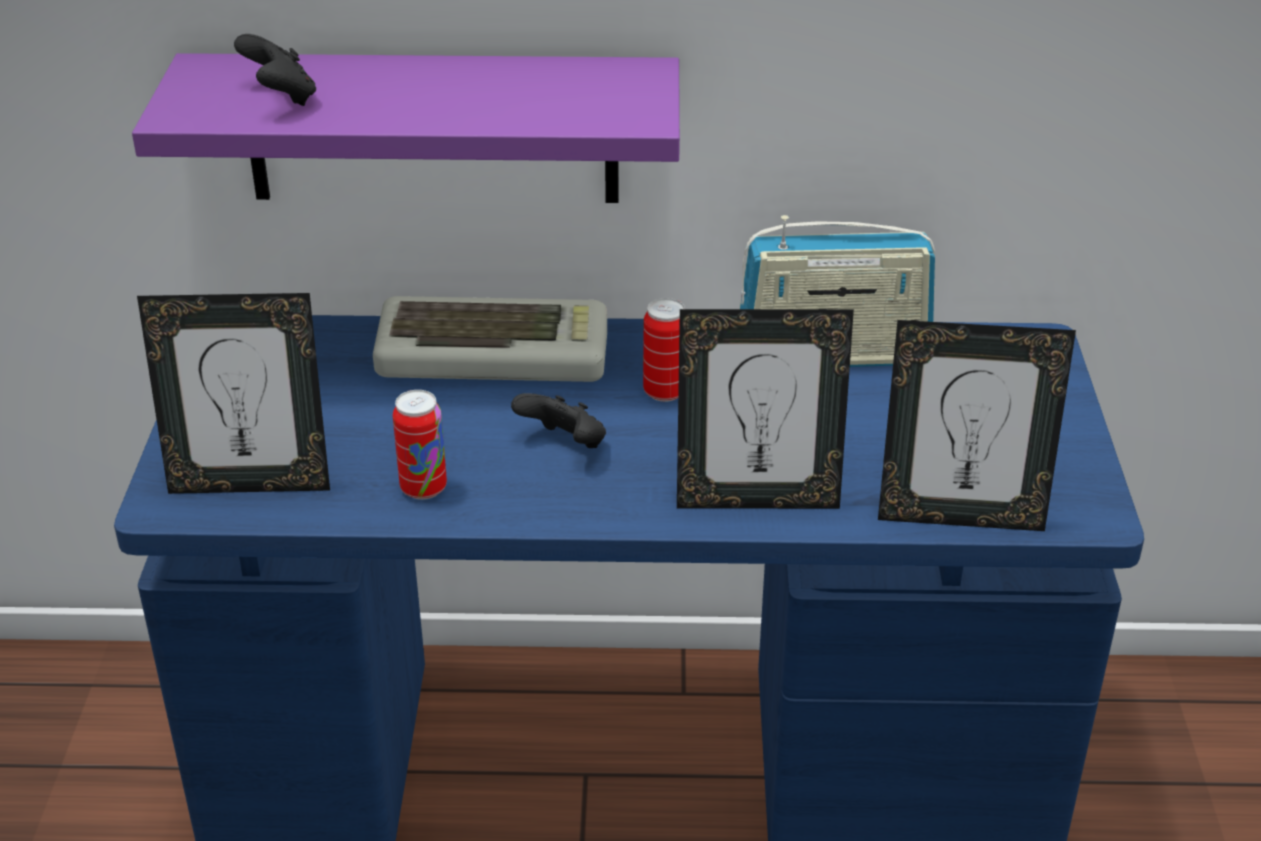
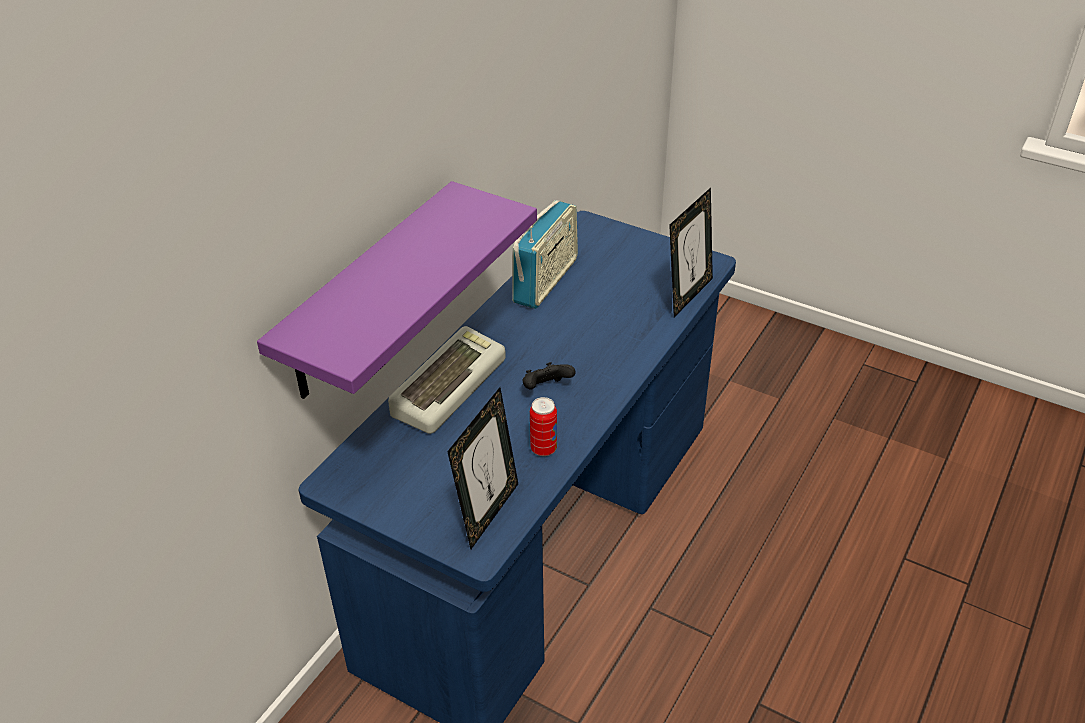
camera: 60 degrees left, 5 degrees up
(281, 97) = (365, 315): black game controller -> none
(664, 392) = (530, 341): can -> none
(757, 499) = (634, 345): picture frame -> none

